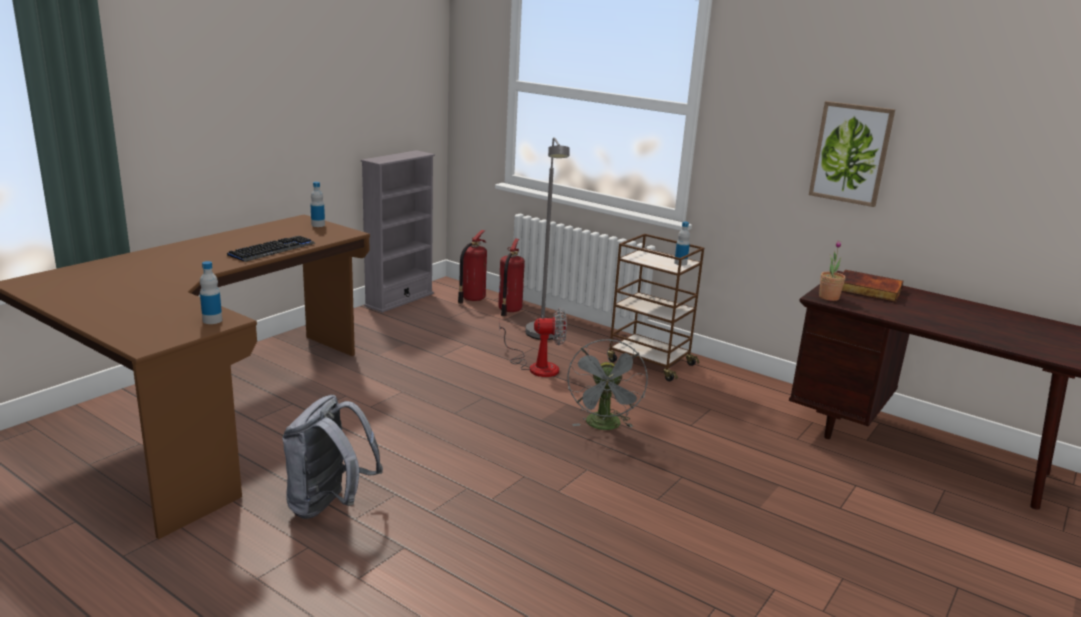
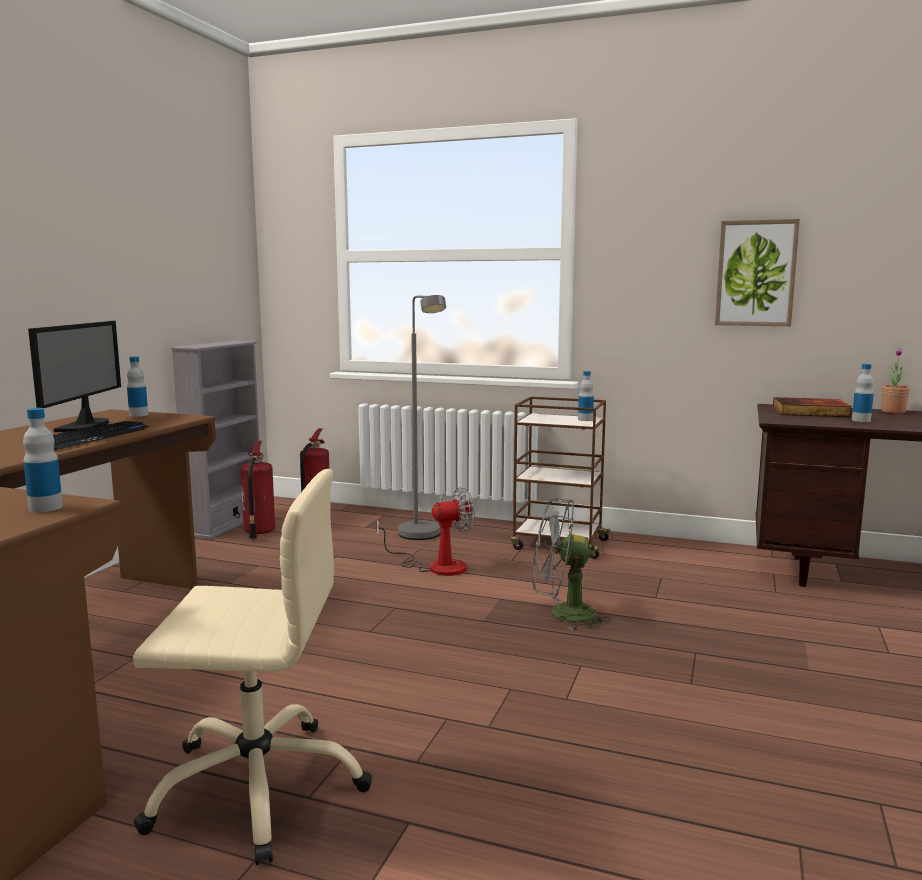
camera: 15 degrees left, 10 degrees down
(275, 235) = (85, 426): none -> monitor
(329, 506) = (258, 787): grey backpack -> beige office chair
(509, 310) = (365, 517): fire extinguisher -> fire extinguisher (258, 533)
(604, 426) = (562, 615): grey fan -> grey fan turned 105 degrees clockwise
(829, 297) = (785, 420): potted plant -> potted plant (893, 411)
(898, 308) = (861, 420): none -> bottle

